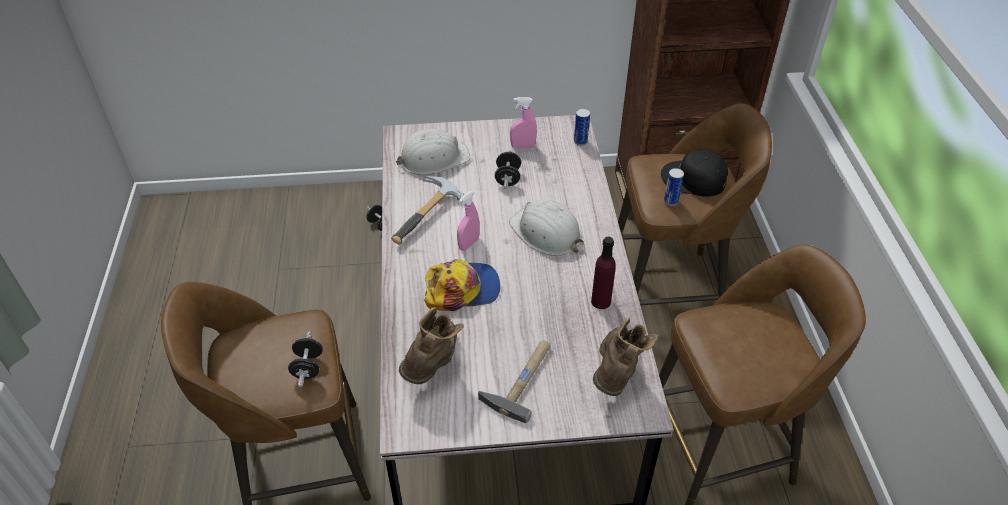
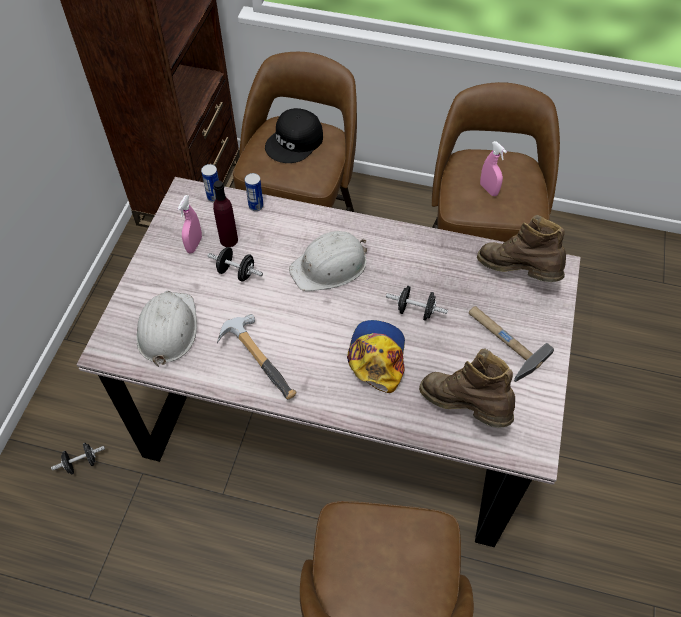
camera: 70 degrees left, 10 degrees up
(308, 367) = (410, 534): black dumbbell -> black dumbbell (415, 311)
(468, 244) = (317, 334): pink spray bottle -> pink spray bottle (488, 189)
(601, 301) = (433, 255): purple bottle -> purple bottle (229, 240)
(671, 201) = (314, 168): can -> can (256, 206)

